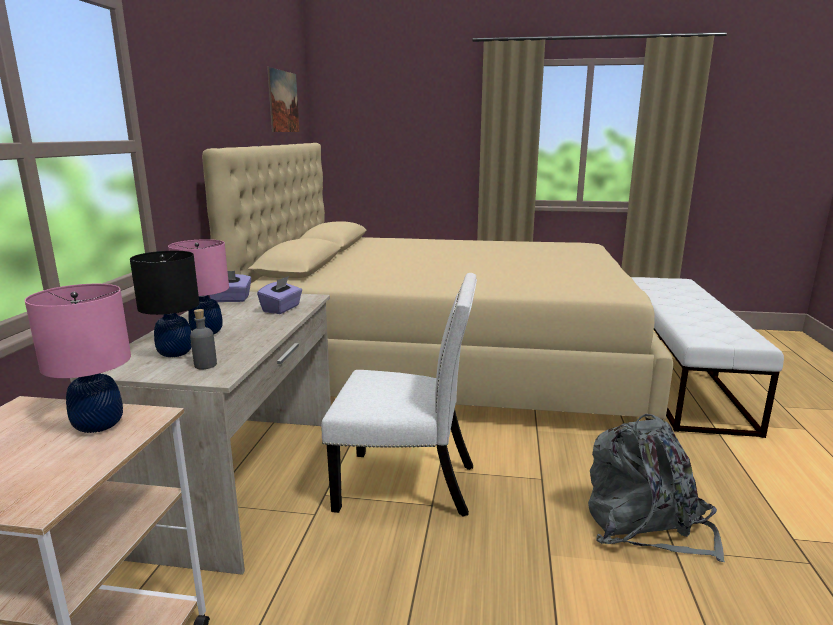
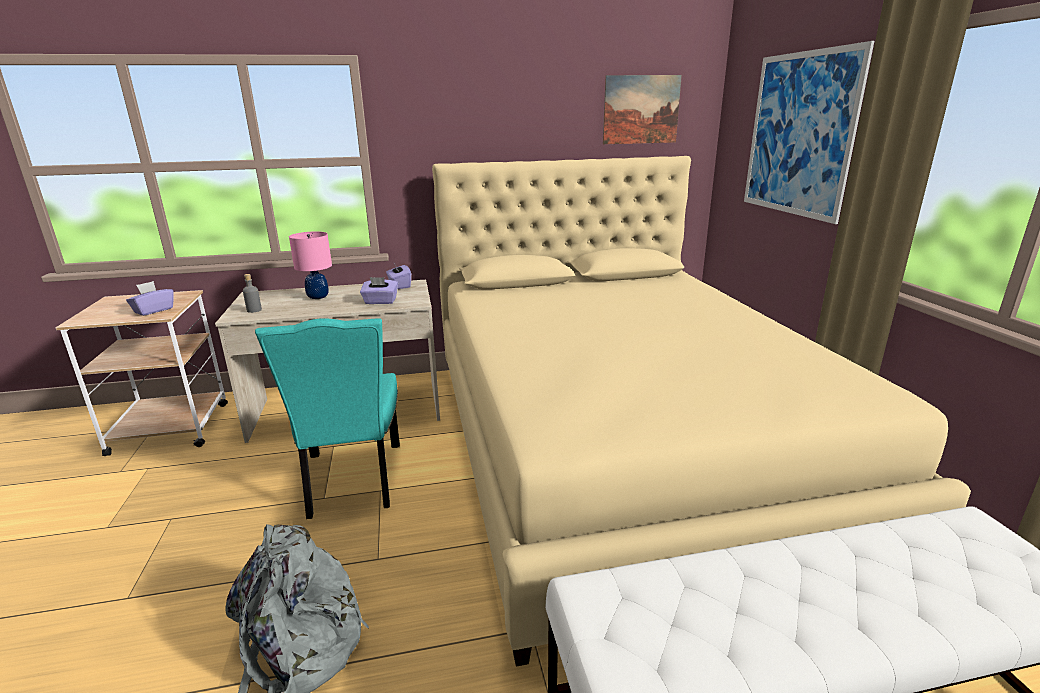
camera: 70 degrees right, 5 degrees up
(101, 426) = (154, 310): pink table lamp -> purple tissue box
(175, 354) = (275, 300): black table lamp -> none
(403, 484) = (352, 477): white chair -> turquoise chair
(413, 123) = (799, 135): none -> picture

